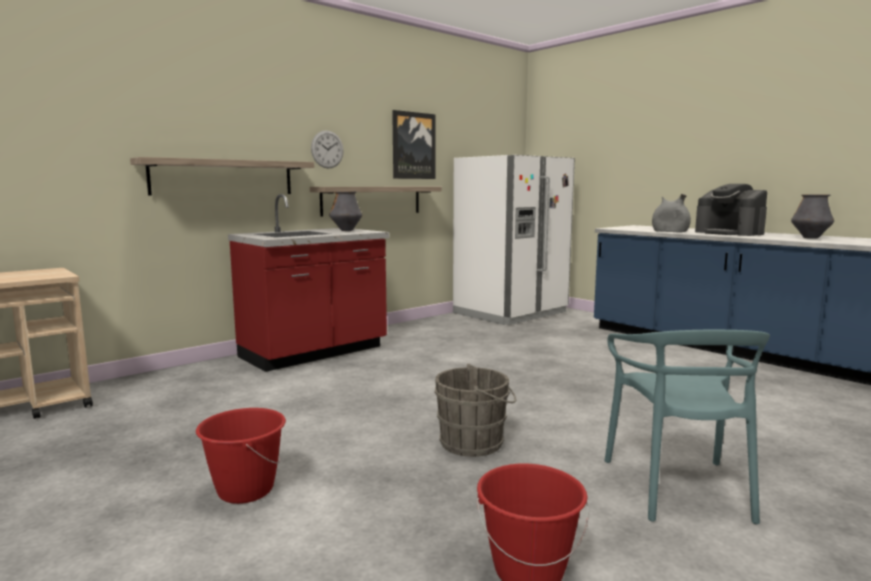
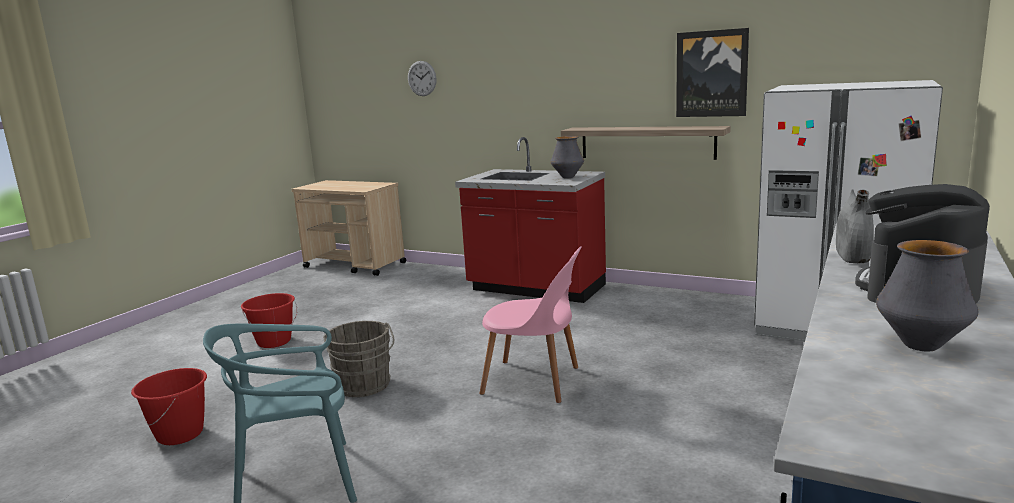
camera: 70 degrees right, 5 degrees up
(223, 177) = (495, 120): shelf -> none
(327, 149) = (592, 88): wall clock -> wall clock (422, 78)
(527, 381) = (535, 381): none -> pink chair

